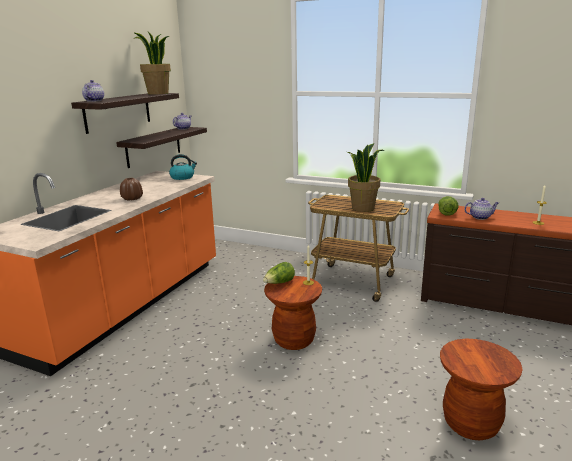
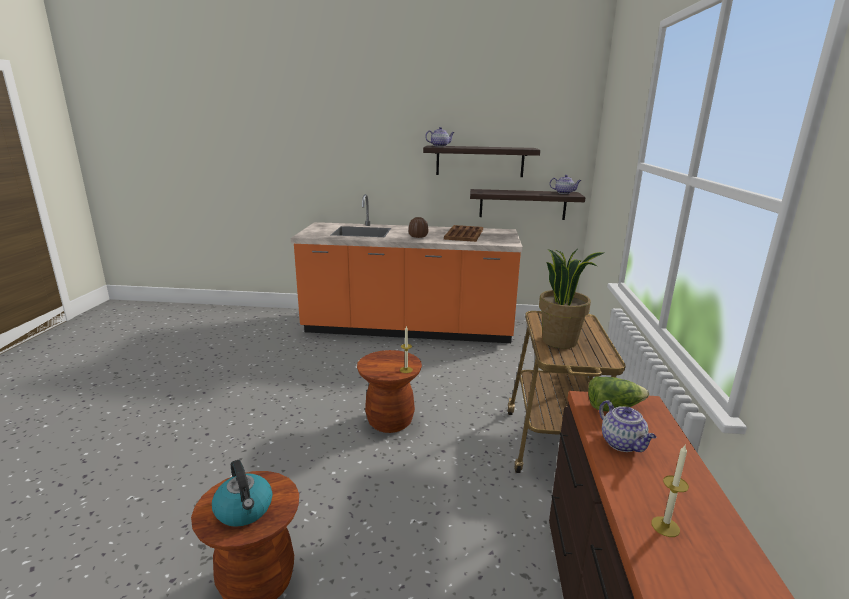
camera: 70 degrees right, 0 degrees up
(149, 184) = (464, 234): none -> brown tray
(158, 93) = (524, 148): potted plant -> none
(182, 177) = (502, 238): kettle -> kettle (244, 510)
(279, 283) = (396, 355): lettuce -> none

